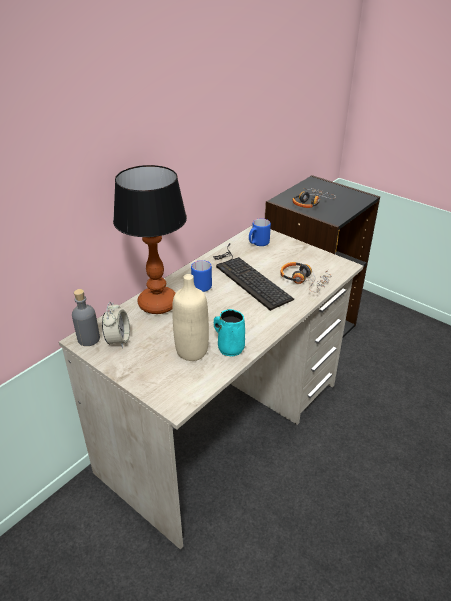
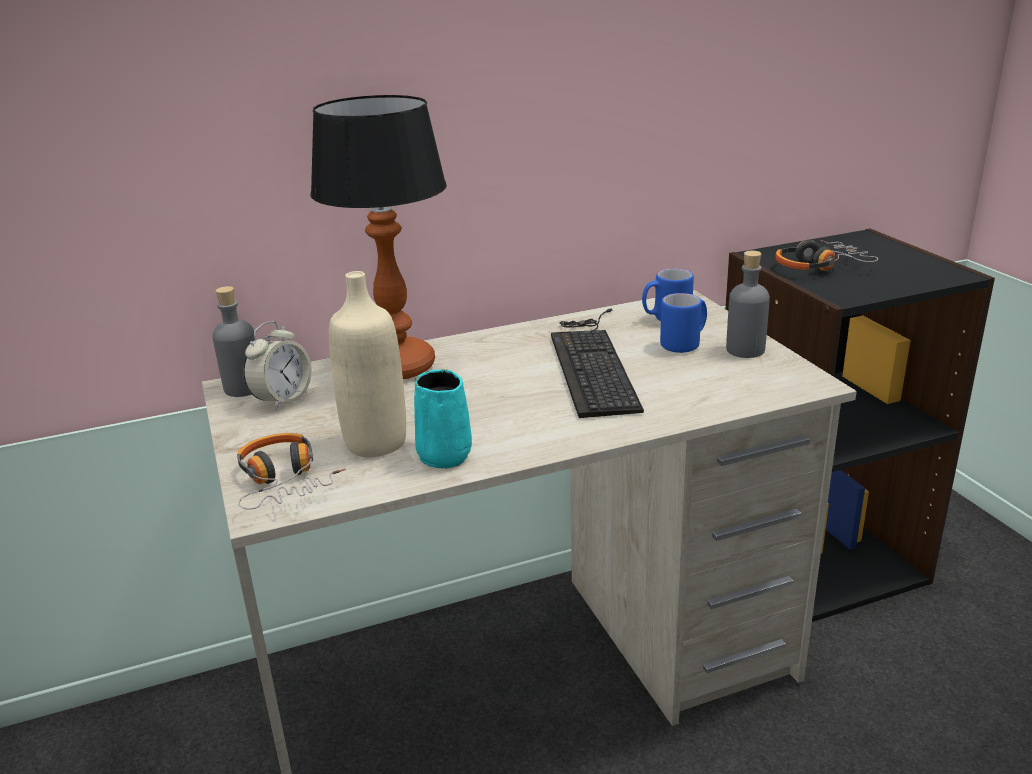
camera: 30 degrees right, 10 degrees down
(203, 285) = (501, 357): blue mug -> blue mug (685, 344)
(304, 280) = (698, 388): headphones -> headphones (284, 481)
(305, 254) = (745, 350): none -> grey bottle

